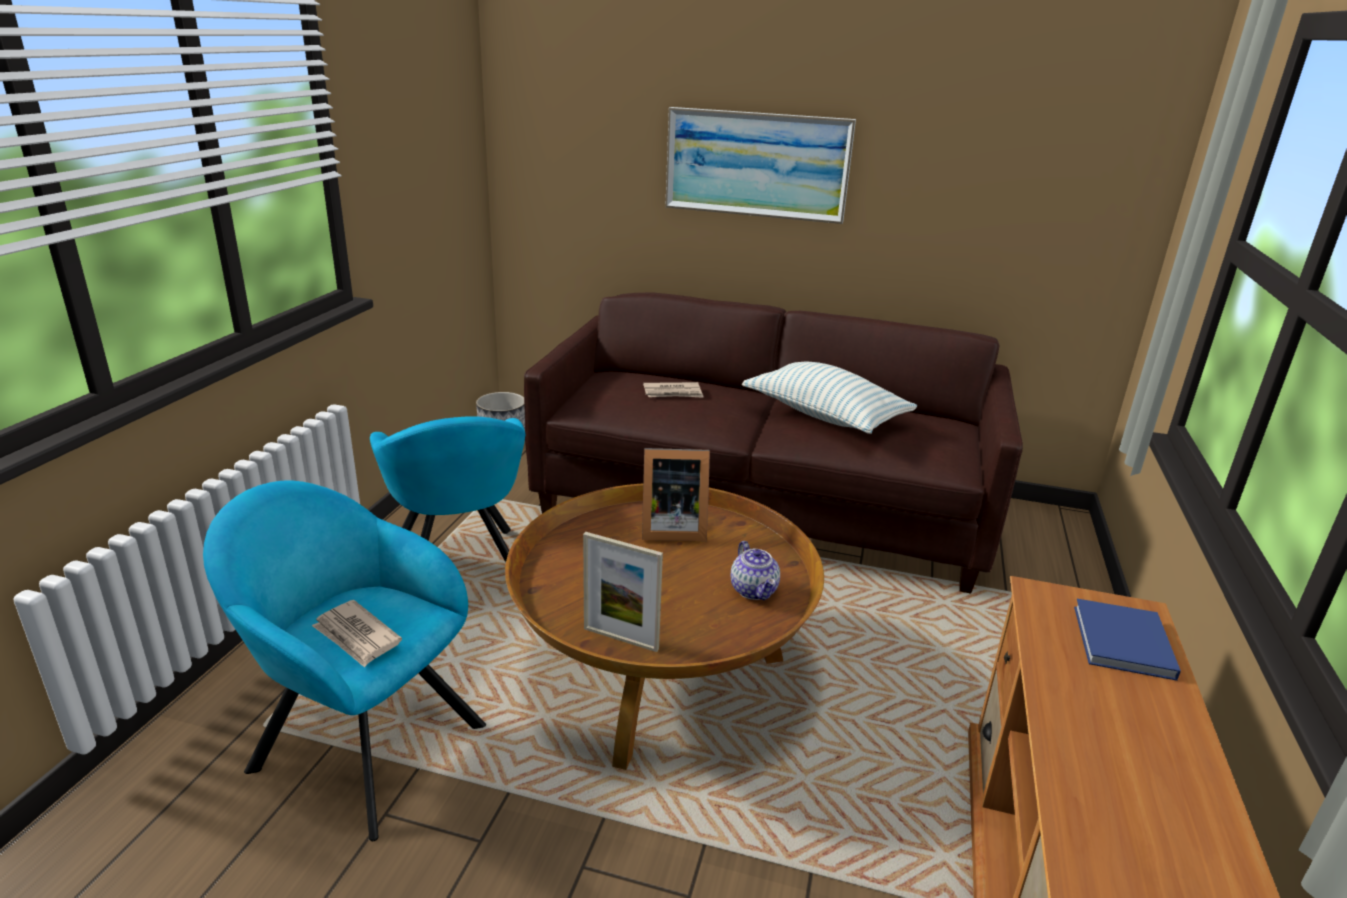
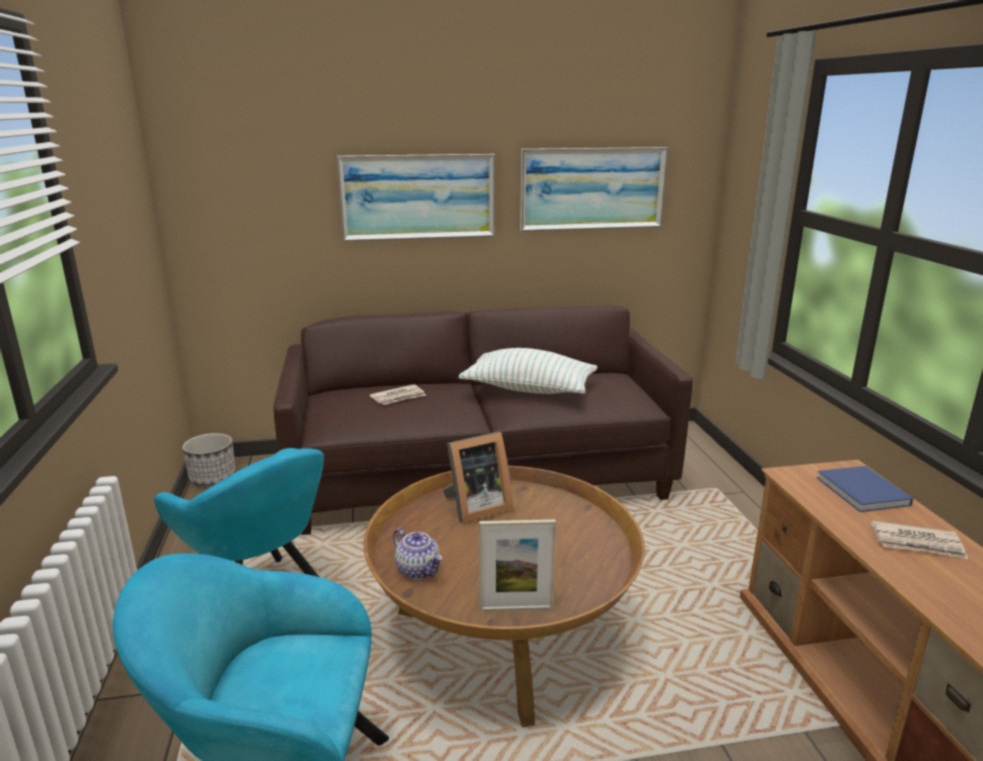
camera: 25 degrees left, 5 degrees down
(357, 636) = (292, 691): newspaper -> newspaper (917, 543)
(754, 590) = (580, 536): teapot -> teapot (419, 570)
(983, 176) = (592, 189): none -> picture

